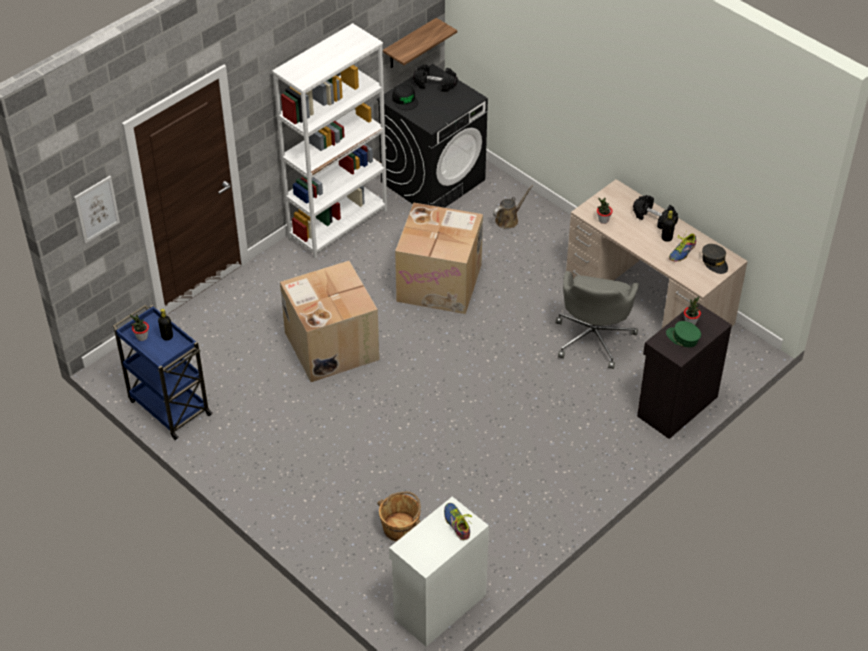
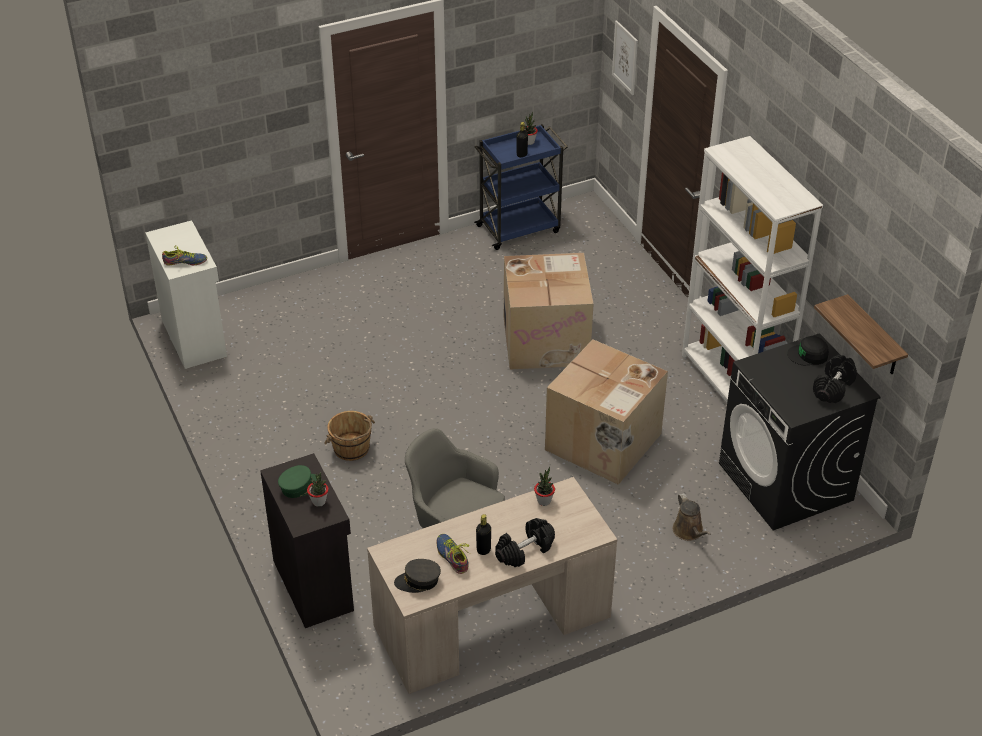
camera: 110 degrees right, 5 degrees down
(400, 527) = (293, 335): brown bucket -> brown bucket (351, 448)

